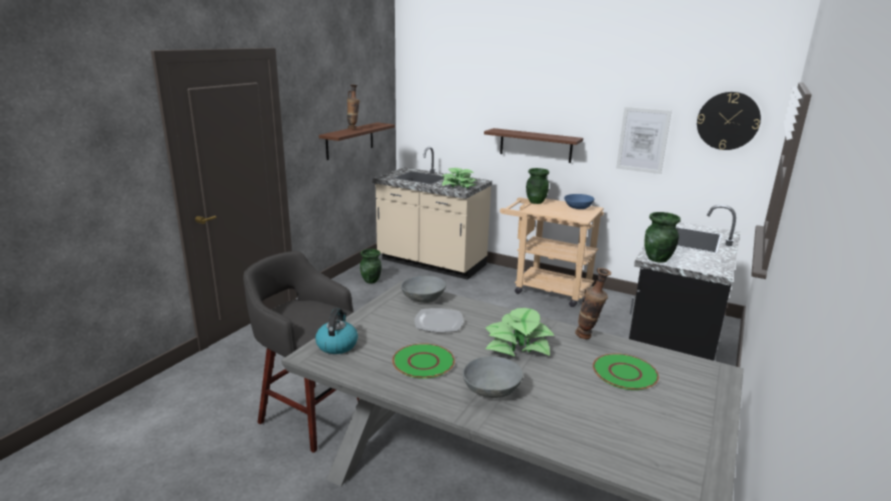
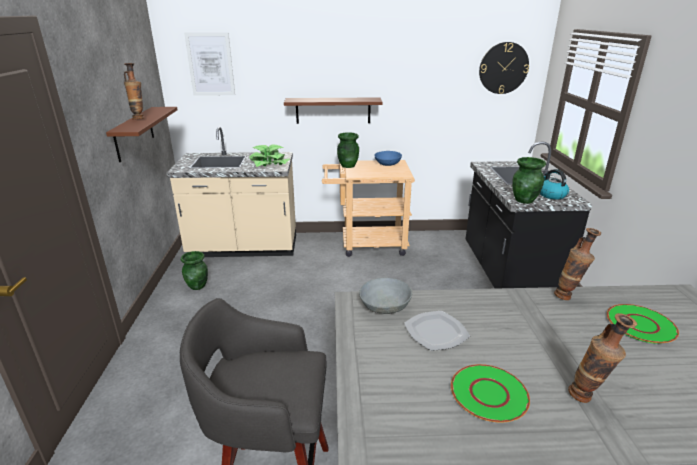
camera: 30 degrees left, 5 degrees up
(337, 345) = (376, 414): kettle -> kettle (551, 195)
(492, 390) = (587, 398): grey bowl -> vase
(517, 344) = (532, 329): potted plant -> none
(643, 140) = (434, 93): picture -> picture (210, 64)

